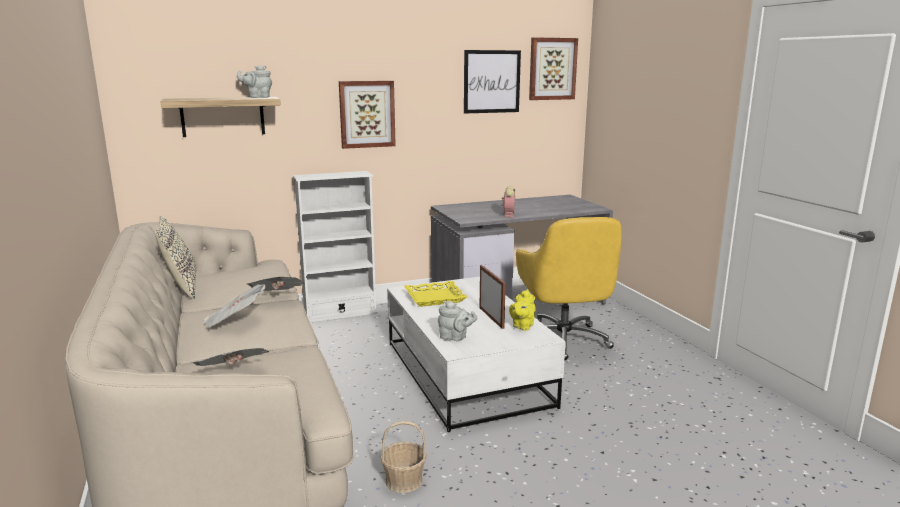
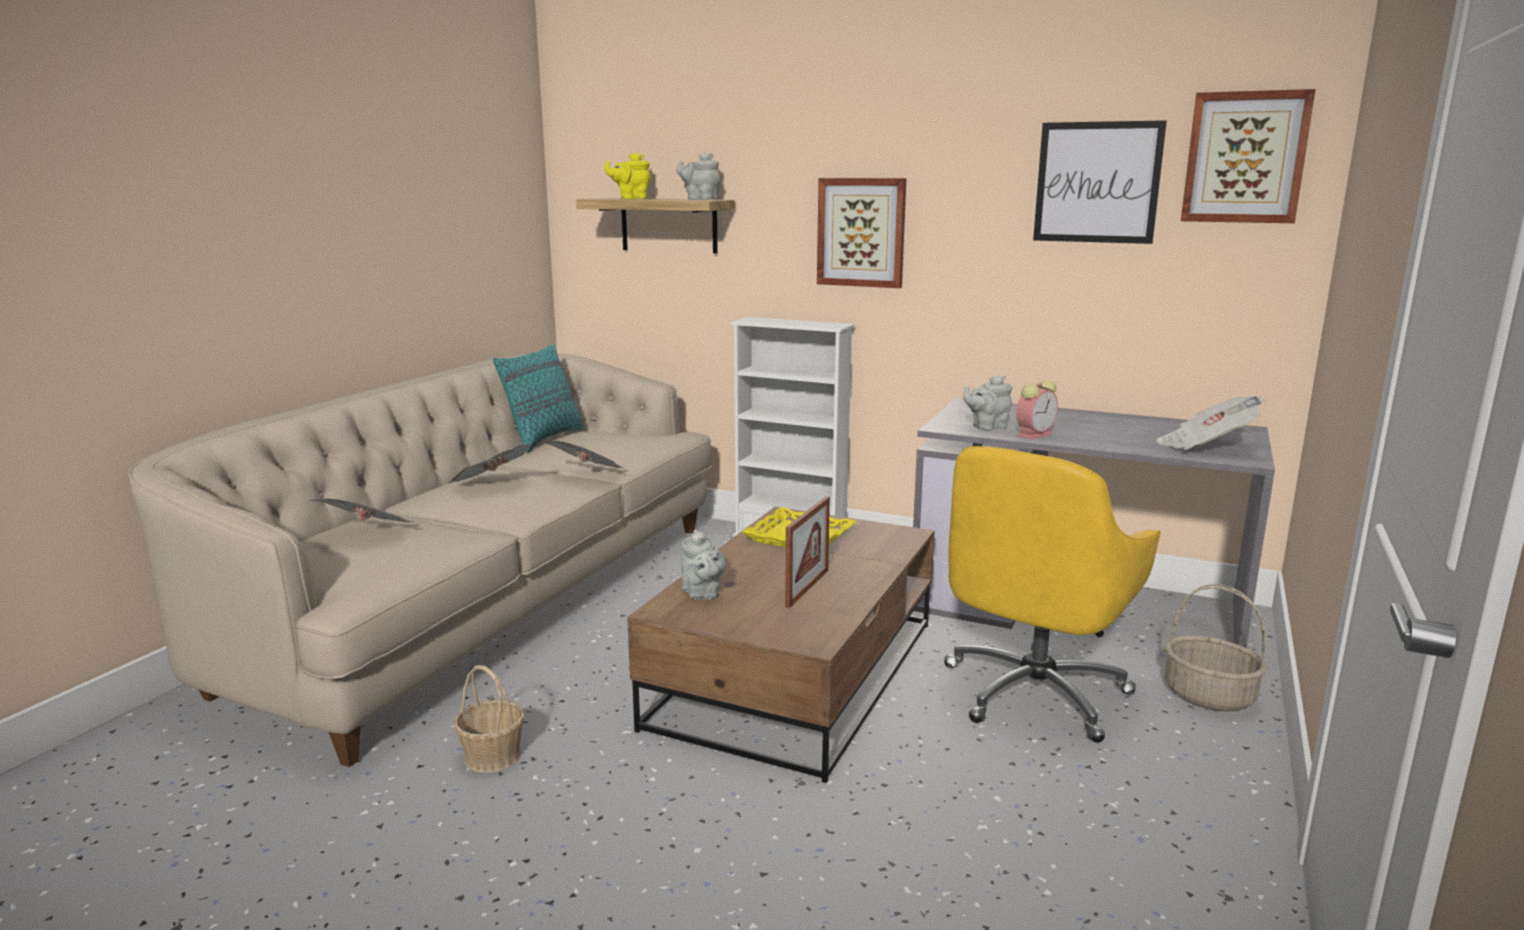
camera: 45 degrees right, 0 degrees up
(182, 288) = (544, 439): beige pillow -> turquoise pillow
(465, 373) = (796, 672): white coffee table -> brown coffee table
(482, 216) = (987, 427): none -> grey teapot
(522, 326) = (819, 615): yellow teapot -> yellow teapot (631, 198)
(574, 206) = (1206, 446): none -> newspaper
(611, 317) = (1210, 696): none -> basket

